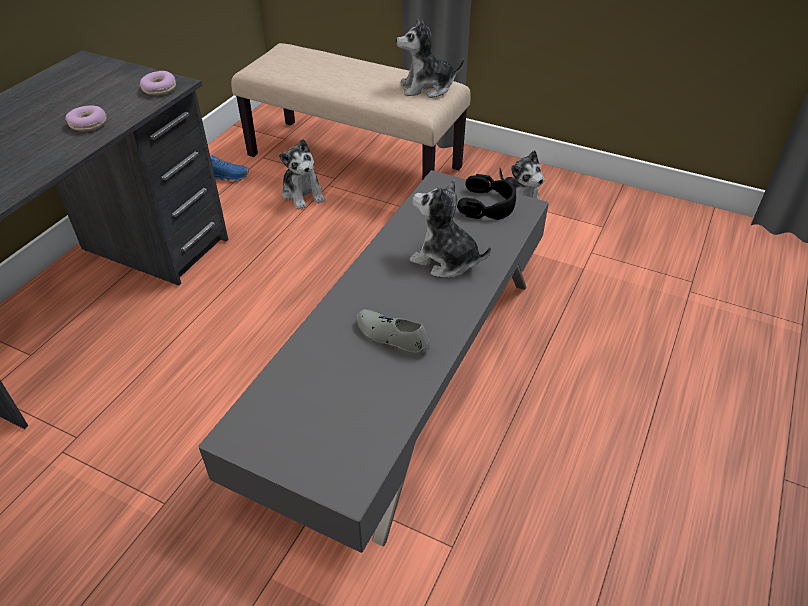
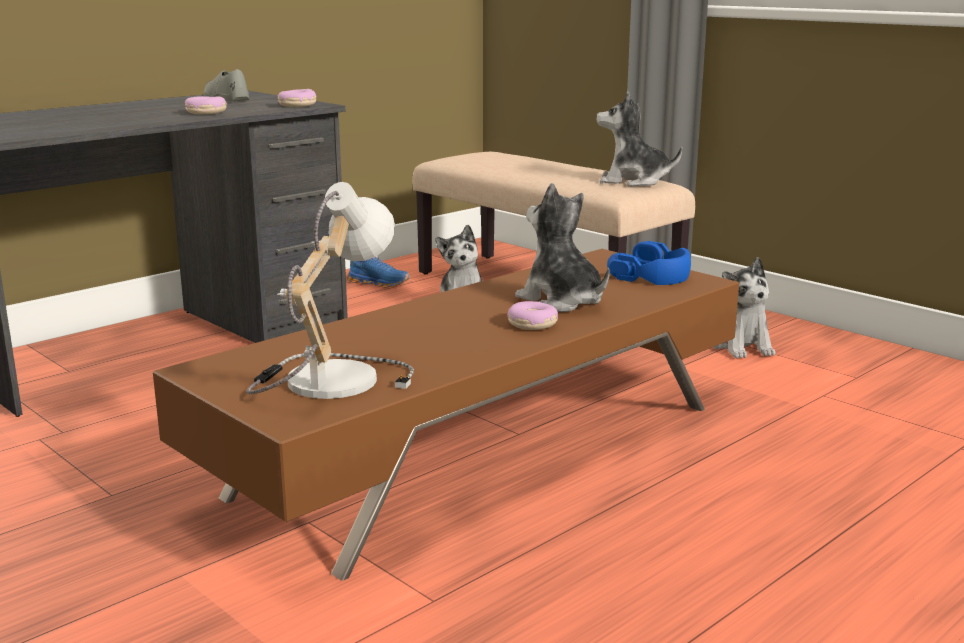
camera: 20 degrees right, 25 degrees down
(339, 420) = (326, 378): none -> table lamp
(391, 337) = (443, 338): grey shoe -> grey shoe (225, 98)
(405, 374) = (482, 451): grey coffee table -> brown coffee table
(443, 300) = (532, 324): none -> donut
(487, 205) = (652, 275): black headphones -> blue headphones

